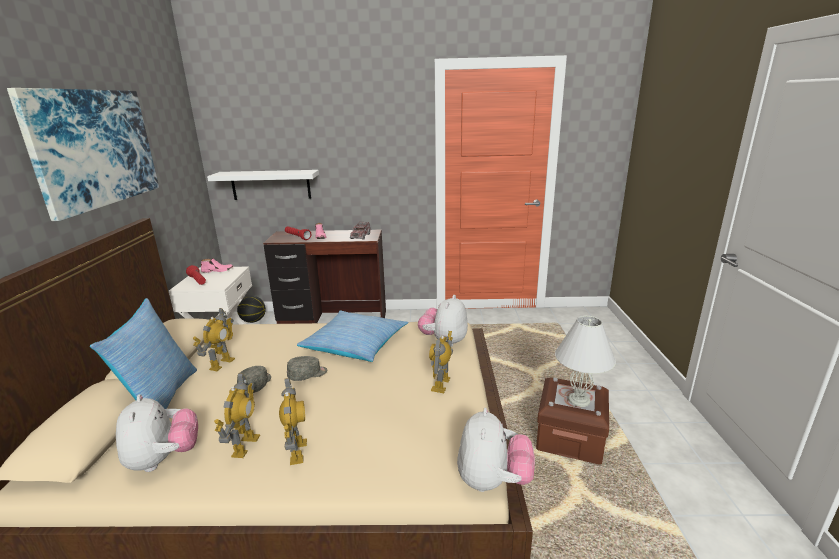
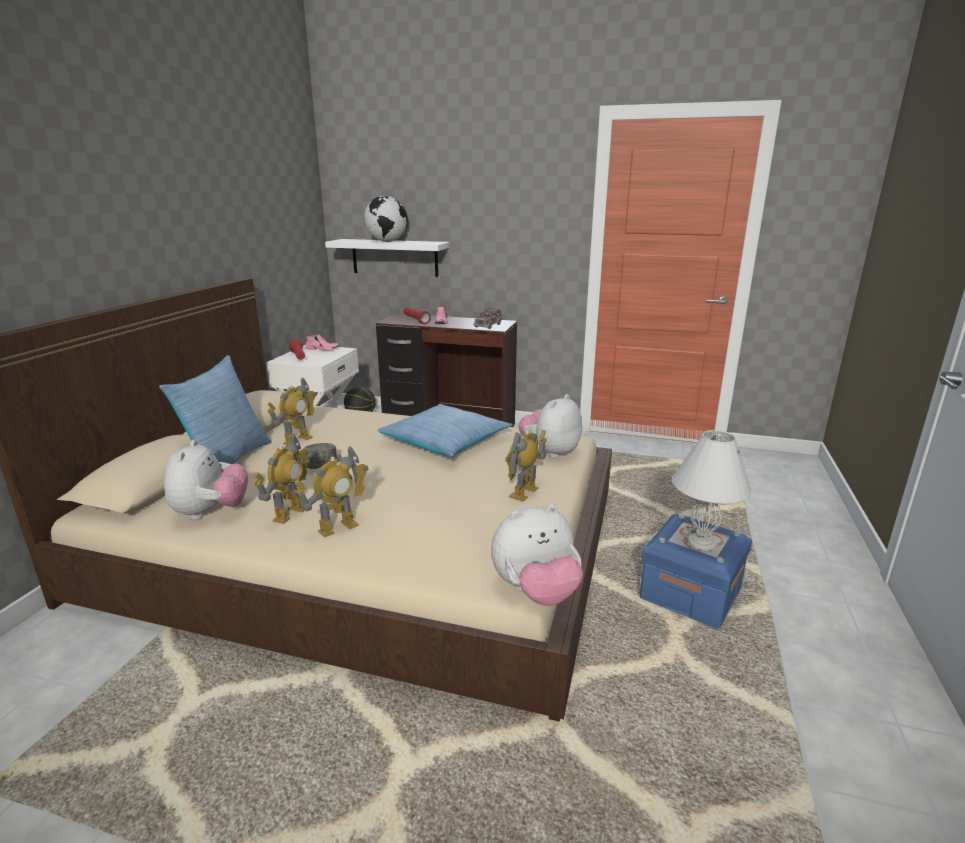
camera: 15 degrees right, 0 degrees up
(95, 148) = (202, 196): picture -> none
(265, 172) = (387, 241): none -> globe
(297, 452) = (338, 528): toy robot -> toy robot turned 45 degrees clockwise
(308, 374) = (380, 462): grey cap -> none
(492, 481) = (536, 592): plush toy -> plush toy turned 45 degrees clockwise
(570, 437) = (690, 593): brown storage box -> blue storage box

